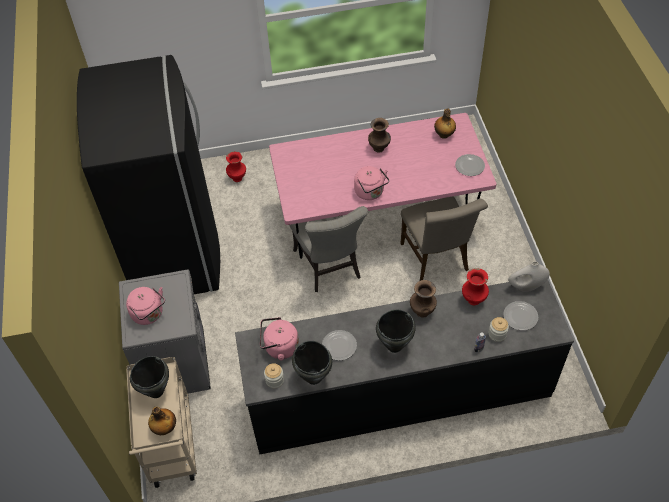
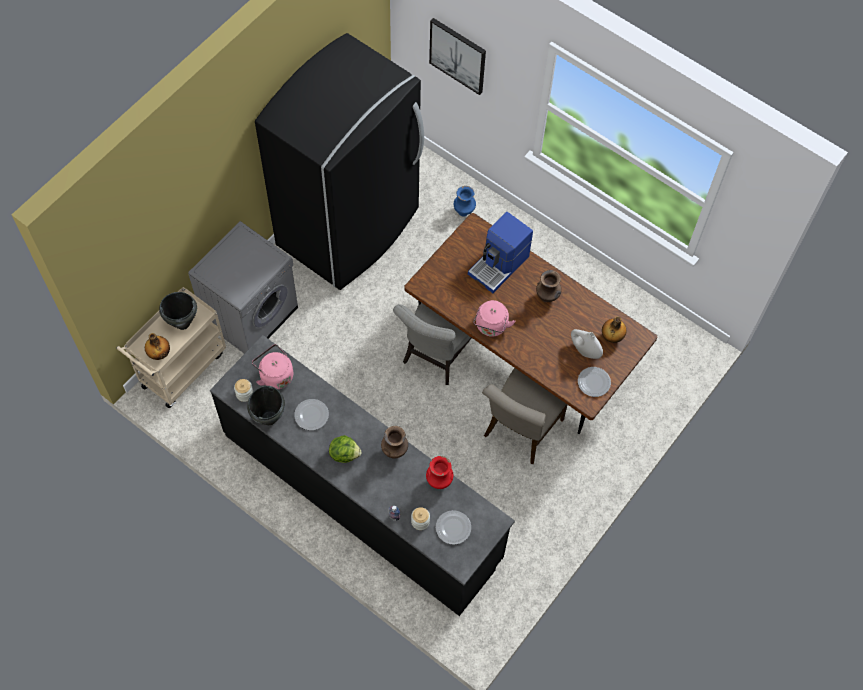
camera: 45 degrees right, 10 degrees up
(149, 314) = (229, 265): pink kettle -> none
(166, 40) = (458, 55): none -> picture
(237, 178) = (464, 211): red vase -> blue vase
(327, 157) = (499, 265): none -> coffee machine
(379, 219) = (523, 354): pink dining table -> brown dining table
(394, 346) = (344, 453): black cooking pot -> lettuce
(526, 287) = (488, 513): white vase -> white vase (584, 351)

